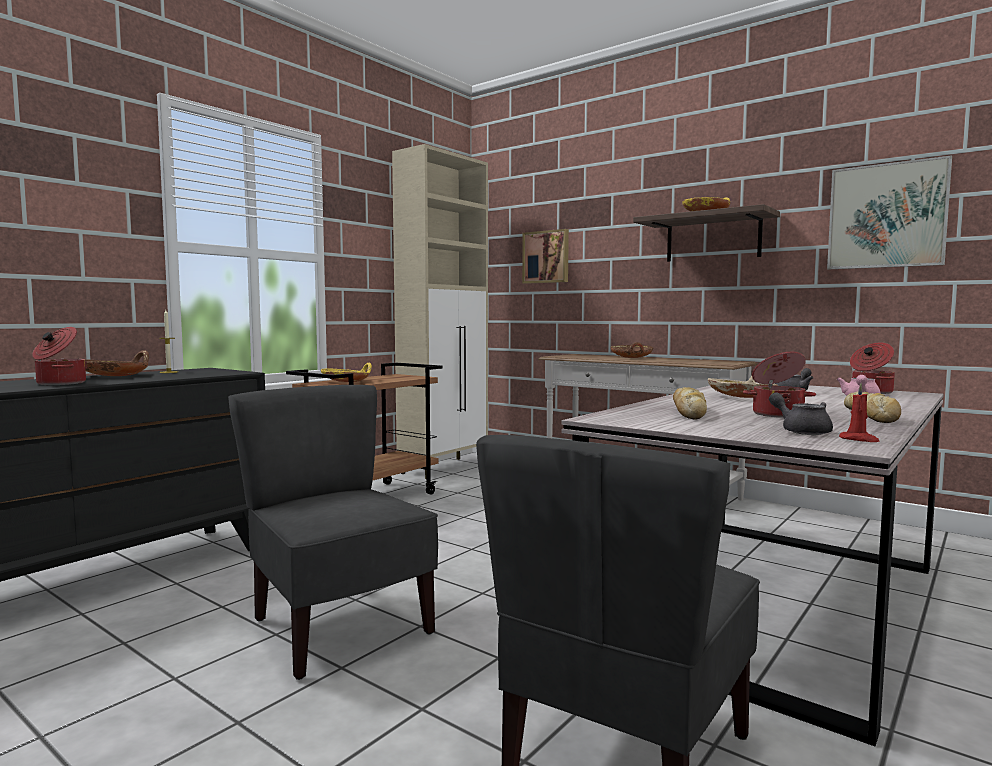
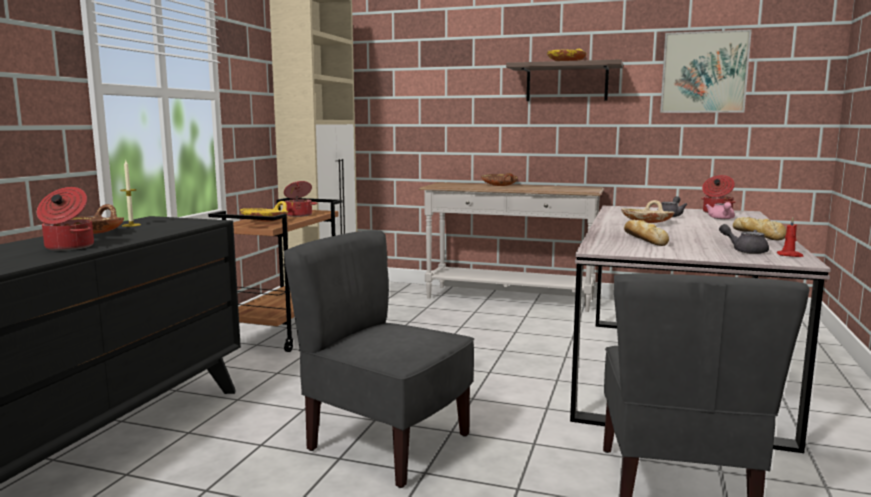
camera: 20 degrees left, 5 degrees up
(546, 257) = (408, 92): picture -> none
(777, 414) = (702, 237): cooking pot -> cooking pot (299, 215)

